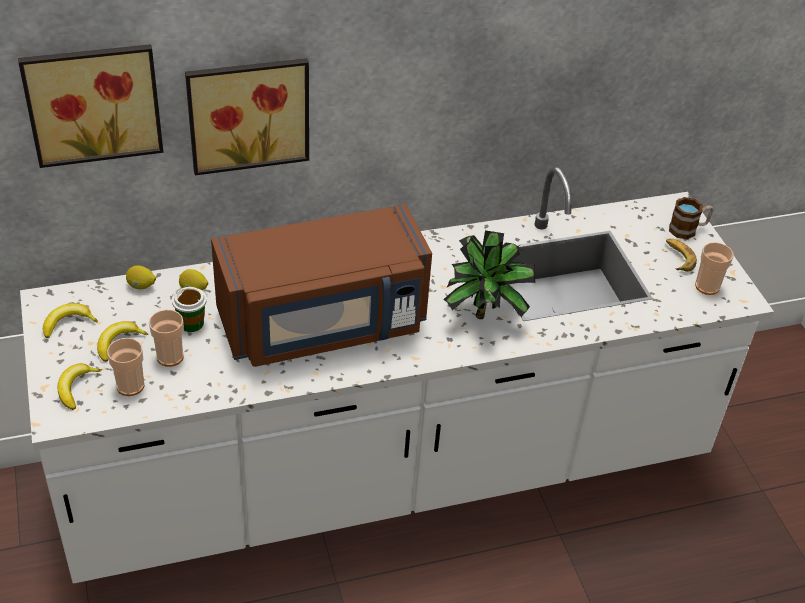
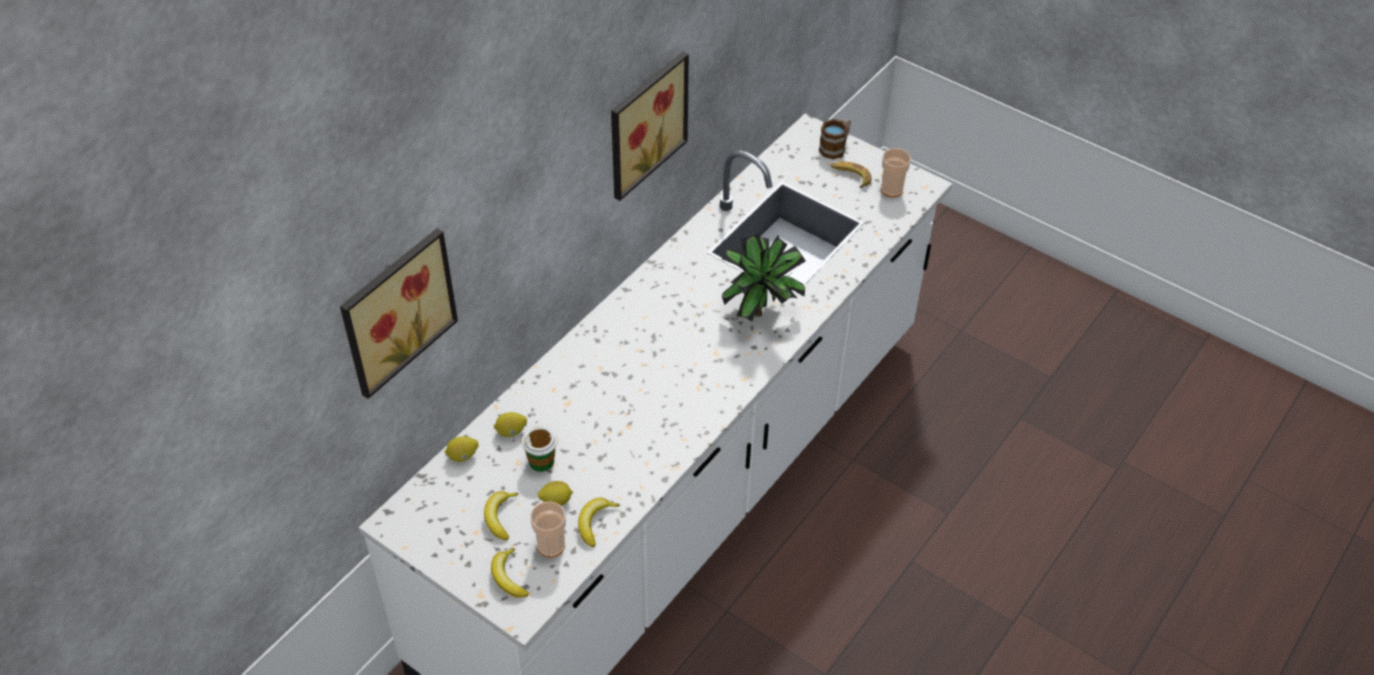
camera: 35 degrees left, 5 degrees up
(68, 323) = (437, 528): banana -> banana (595, 523)
(170, 357) = (556, 500): cup -> lemon
(248, 112) = (507, 243): picture -> picture (644, 123)
(324, 324) = (648, 395): brown microwave -> none

